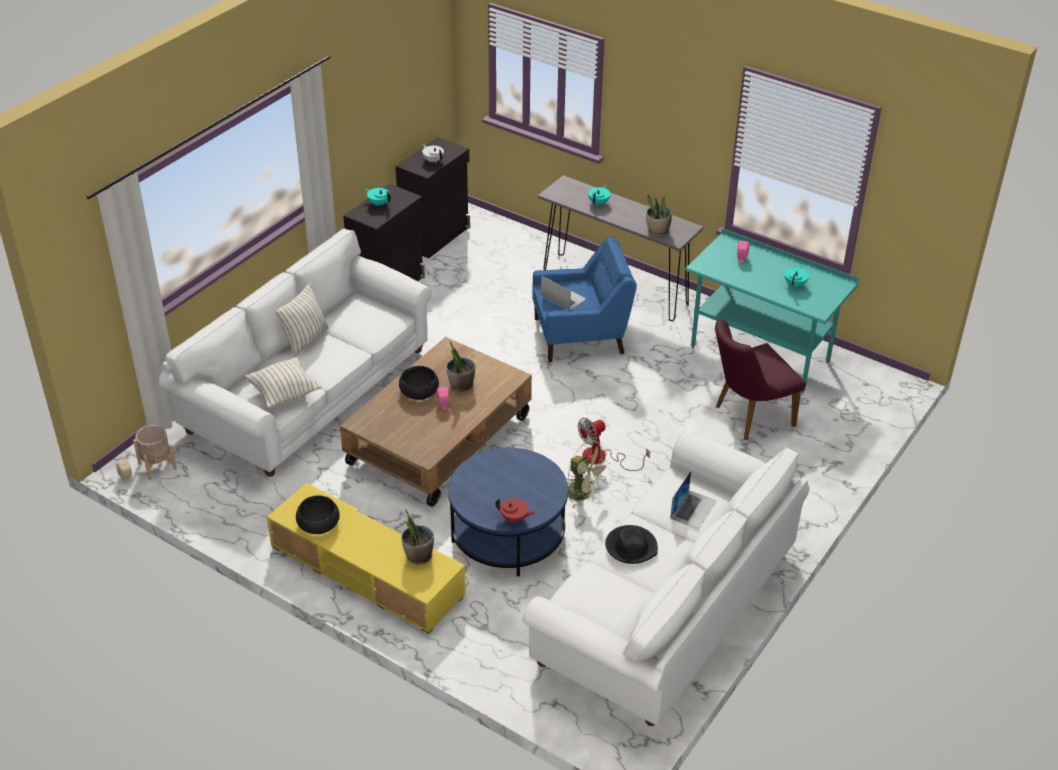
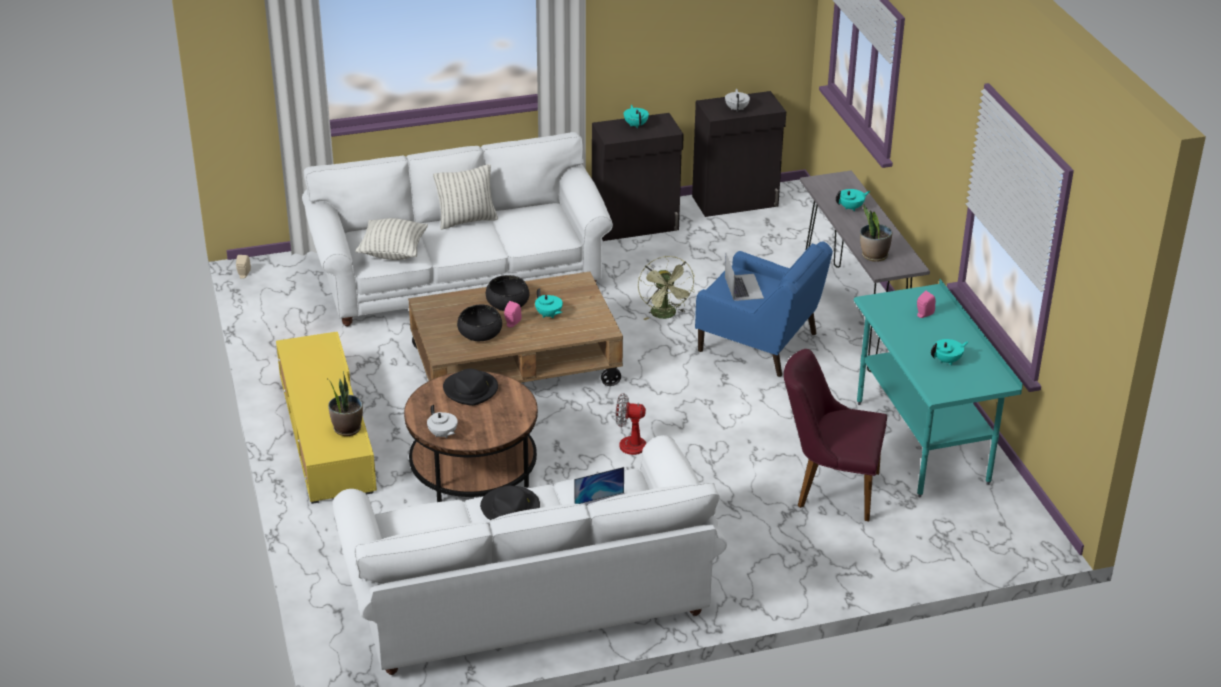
camera: 40 degrees right, 5 degrees down
(157, 466) = (275, 277): beige planter -> none
(318, 523) = (305, 365): black bowl -> black bowl (480, 333)
(461, 385) = (549, 315): potted plant -> turquoise teapot
(489, 473) = (471, 390): none -> black hat
(508, 534) = (473, 467): blue coffee table -> brown coffee table
(514, 519) = (442, 434): red teapot -> white teapot
(583, 494) = (581, 471): green fan -> green fan (666, 315)

